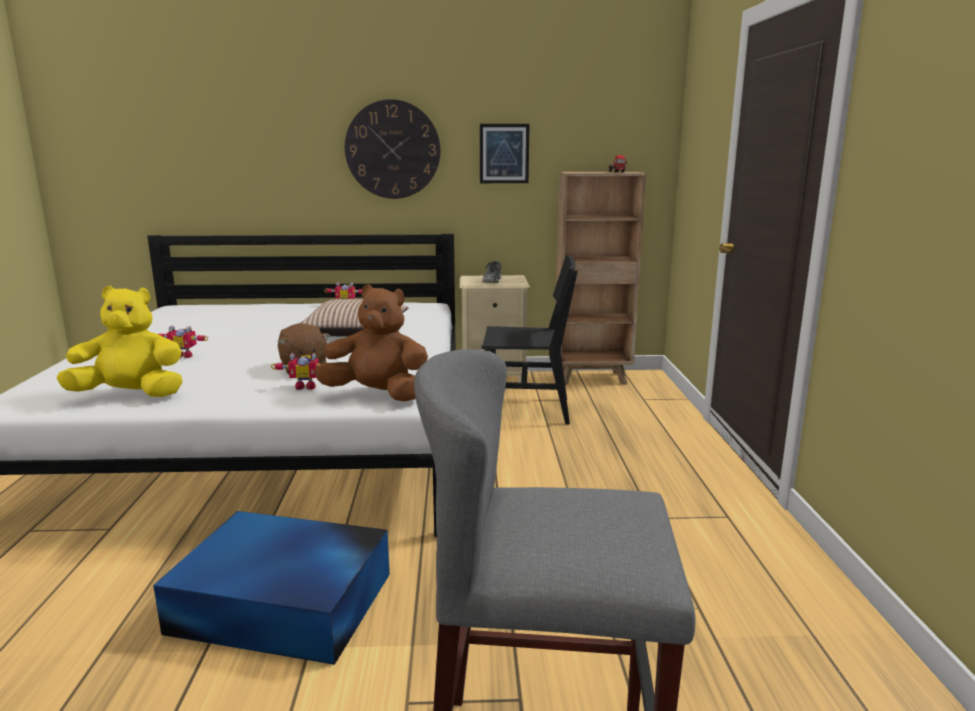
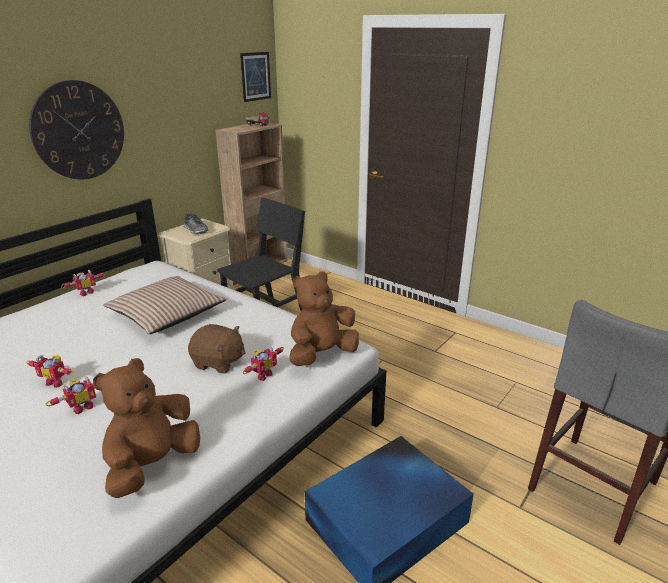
camera: 50 degrees left, 10 degrees up
(131, 395) = (153, 465): yellow plush toy -> brown plush toy
(209, 339) = (57, 382): none -> toy robot
(504, 153) = (172, 120): picture -> picture (255, 76)

